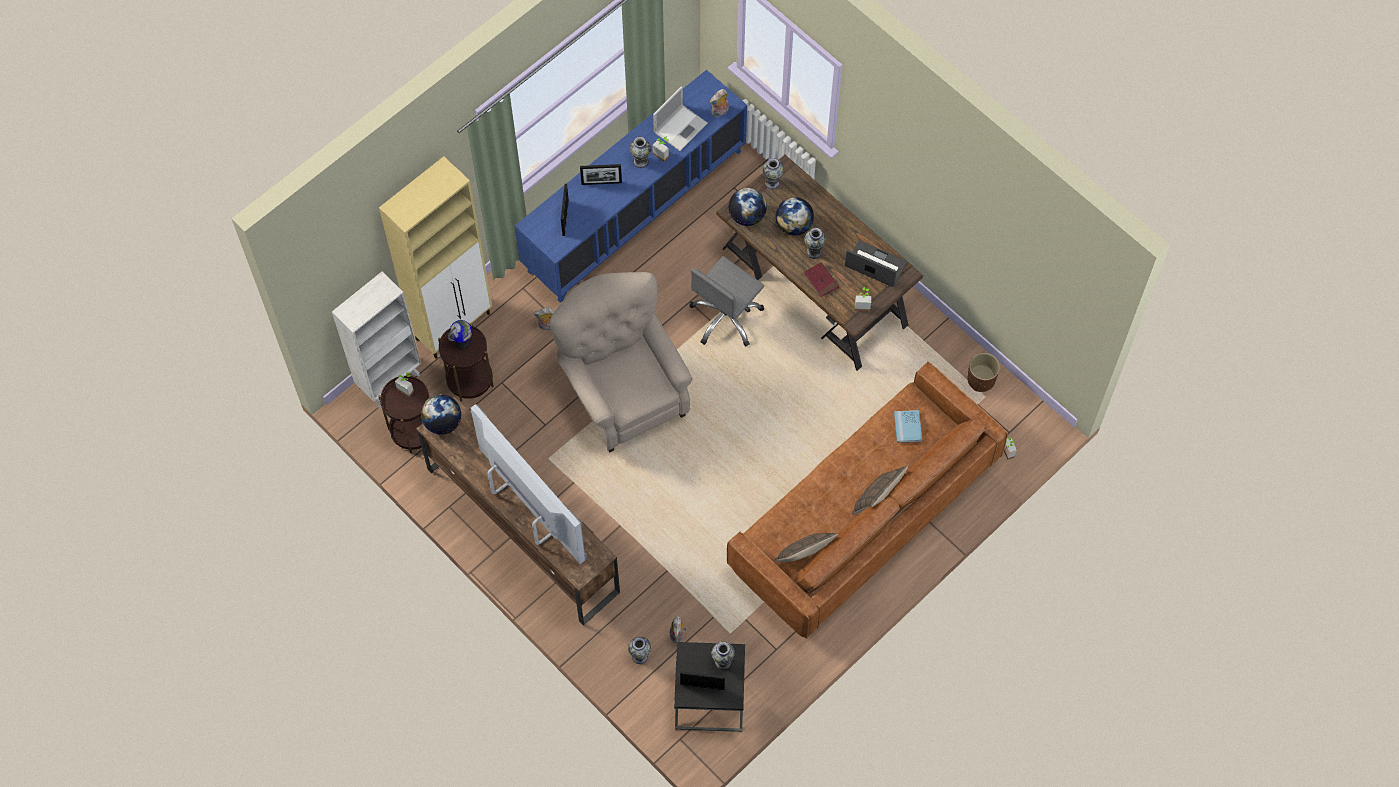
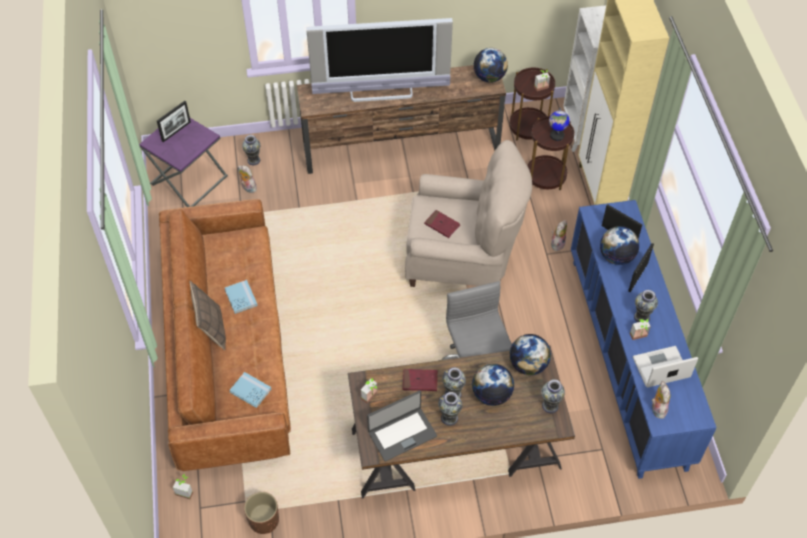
camera: 125 degrees right, 10 degrees down
(590, 208) = (616, 256): none -> globe
(638, 379) = (442, 225): none -> red book
(681, 127) = (660, 368): laptop -> laptop turned 90 degrees clockwise
(709, 698) = (189, 180): black side table -> purple side table
(723, 661) = (180, 151): vase -> vase (449, 418)
(804, 556) = (214, 255): pillow -> none
(829, 499) = (241, 297): none -> blue book

